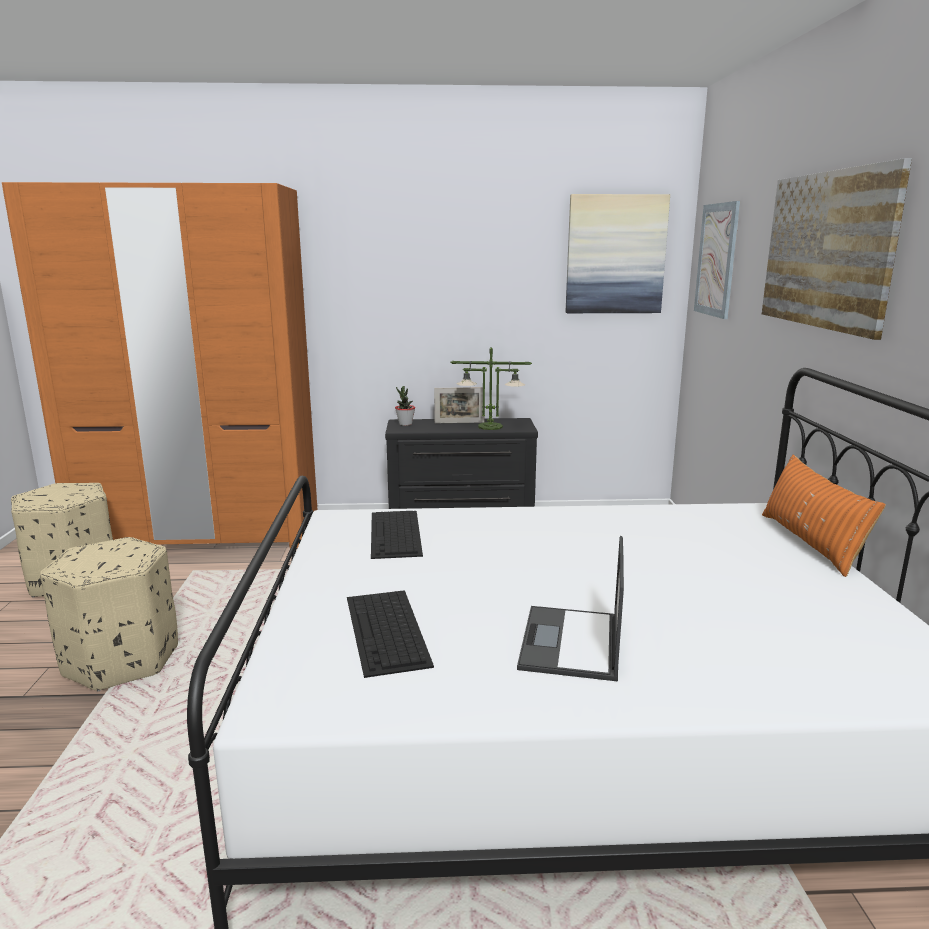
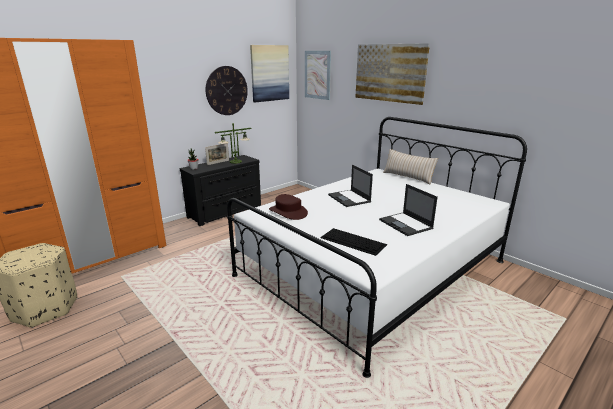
camera: 40 degrees left, 5 degrees up
(120, 660) = (155, 326): beige ottoman -> none
(396, 534) = (288, 212): keyboard -> brown hat
(505, 285) = (226, 91): none -> wall clock
(561, 546) = (349, 198): none -> laptop
(810, 542) = (407, 177): orange pillow -> beige pillow

